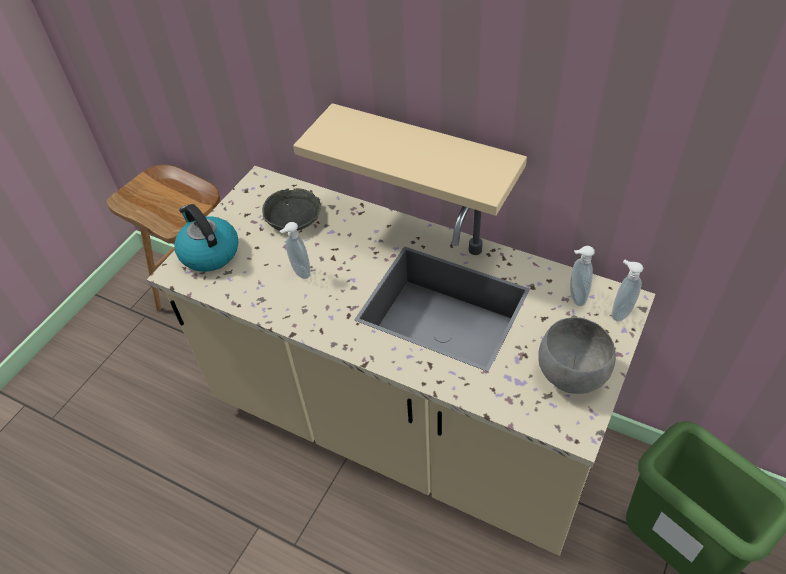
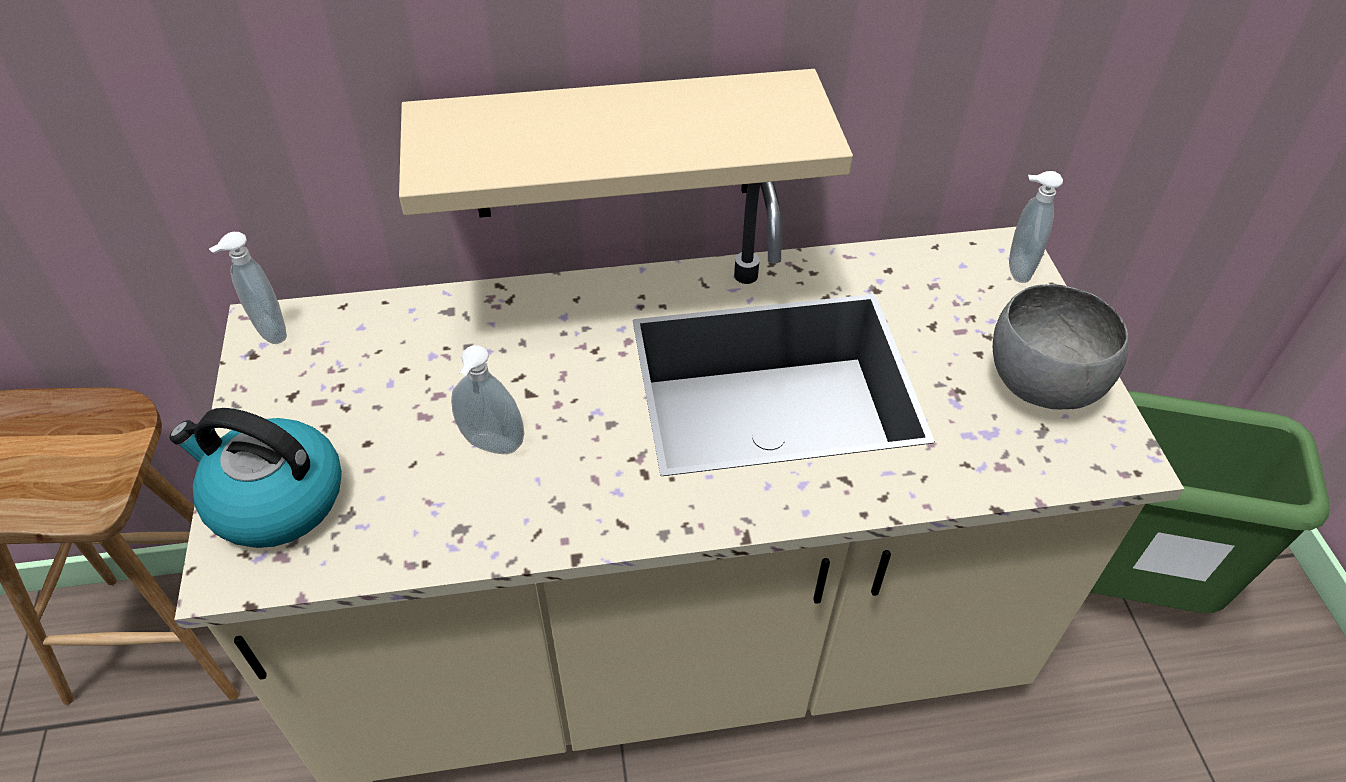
camera: 40 degrees left, 0 degrees up
(294, 216) = (392, 358): grey bowl -> none
(575, 297) = (943, 276): soap dispenser -> soap dispenser (268, 333)

